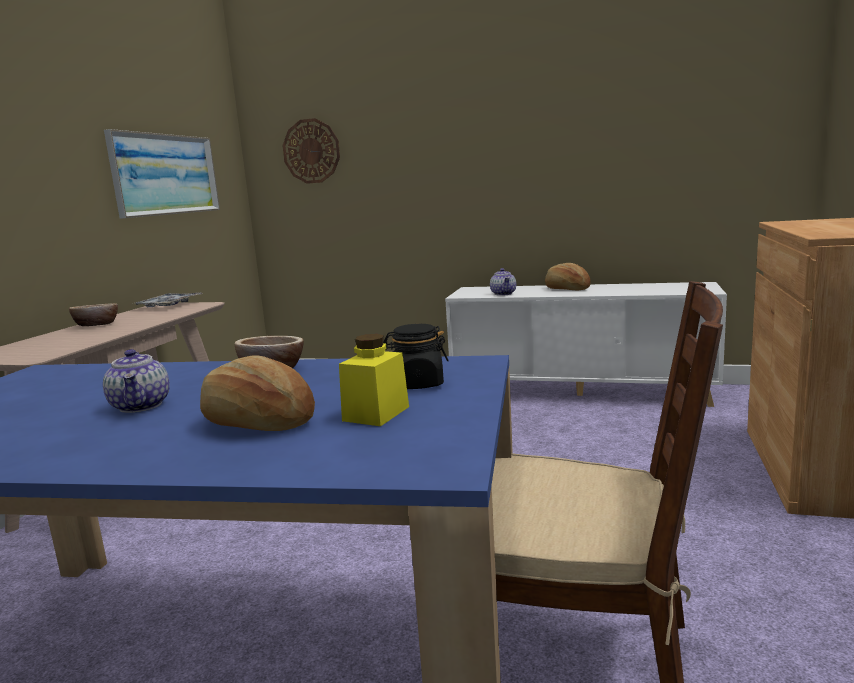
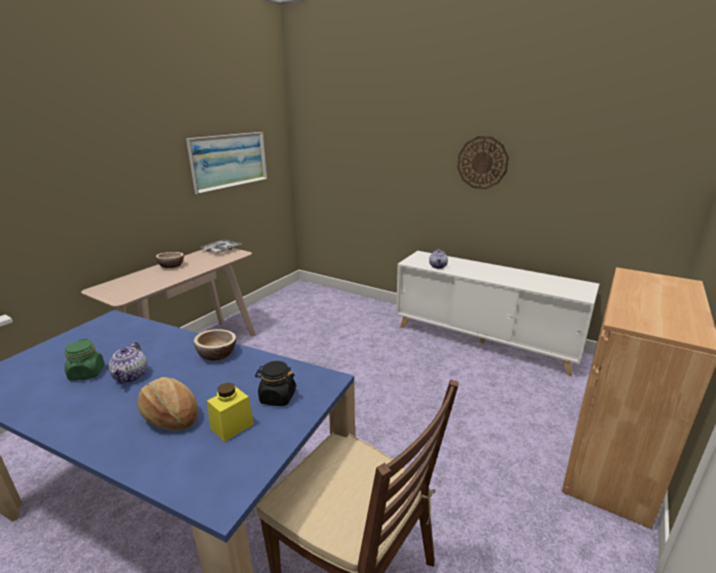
camera: 15 degrees right, 10 degrees up
(51, 416) = (87, 373): none -> green jar
(311, 151) = (331, 142): wall clock -> wall clock (482, 162)
(566, 289) = (484, 269): bread -> none

